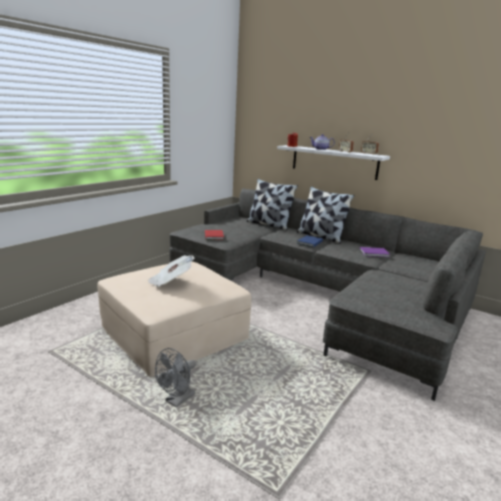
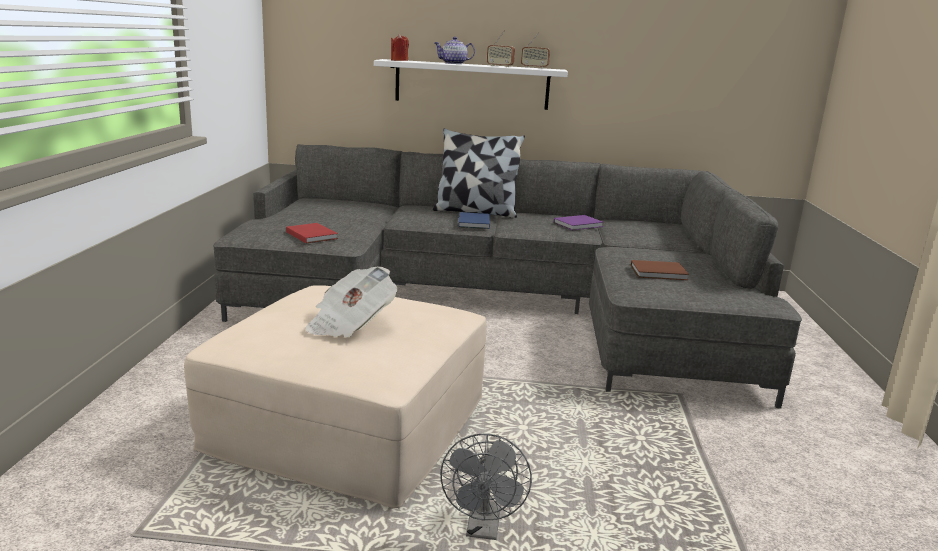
camera: 30 degrees left, 0 degrees up
(269, 225) = (373, 205): pillow -> none
(381, 291) = (660, 273): none -> brown book

